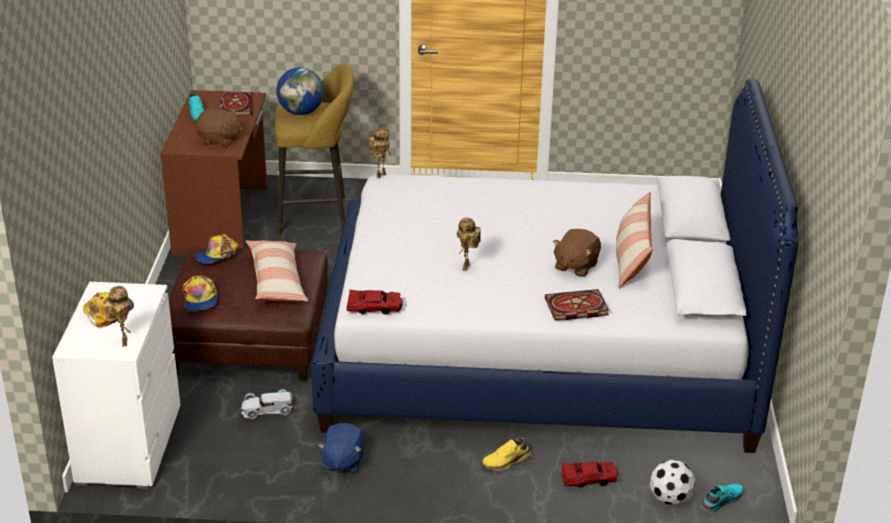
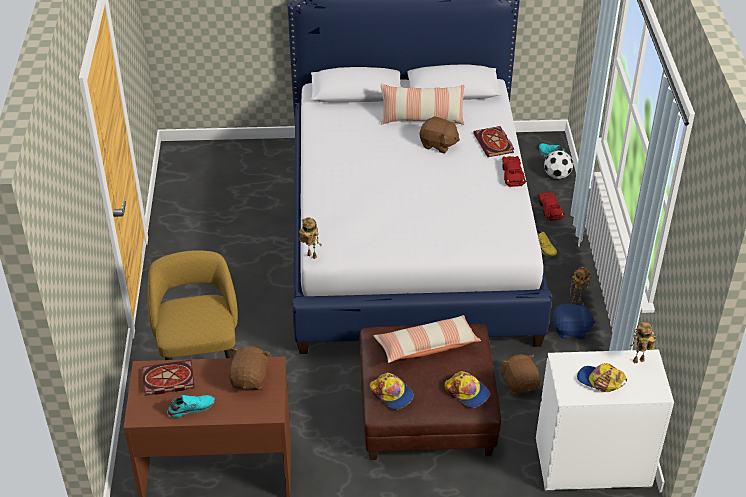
camera: 95 degrees left, 10 degrees up
(200, 299) = (467, 392): cap -> cap turned 60 degrees clockwise
(266, 408) = (520, 383): white toy car -> brown plush toy
(301, 112) = (191, 321): globe -> none
(374, 308) = (525, 240): red toy car -> red toy car (512, 174)
(467, 268) = (455, 196): toy robot -> toy robot (577, 300)

